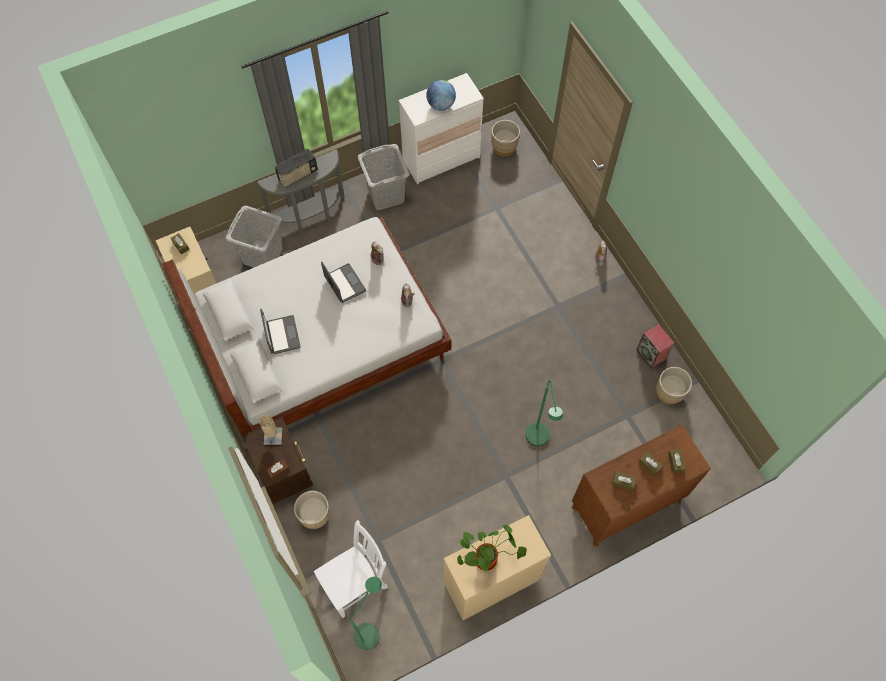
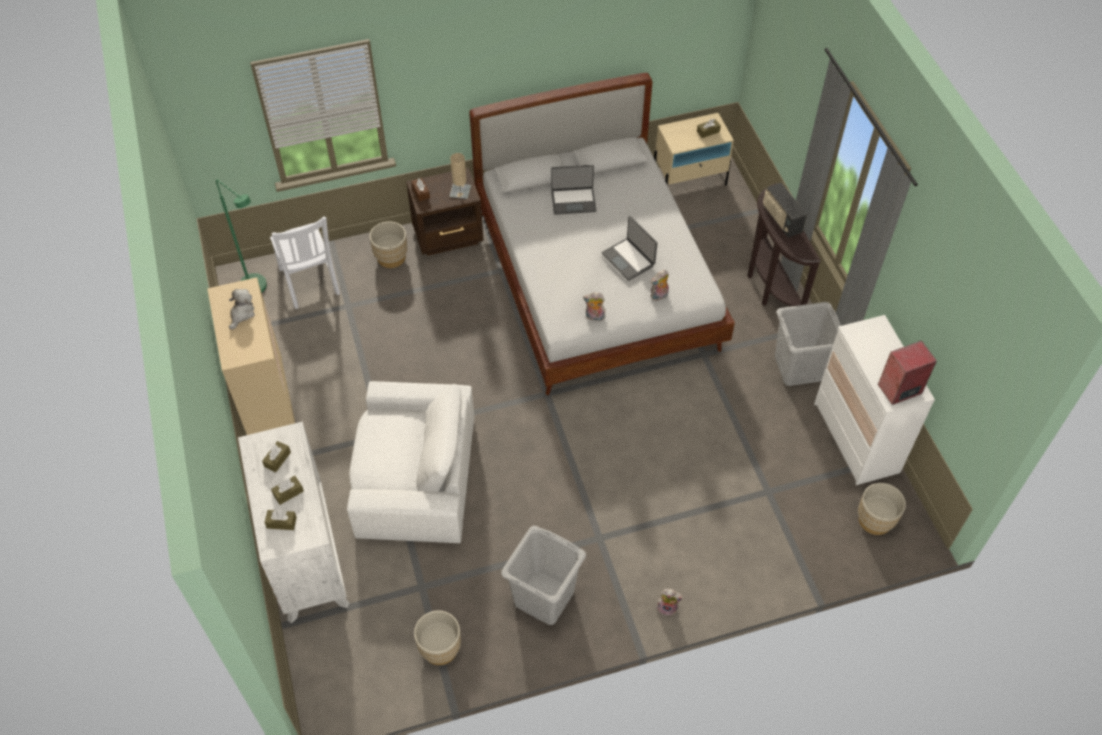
camera: 100 degrees right, 10 degrees down
(263, 255) = (719, 238): grey laundry basket -> grey laundry basket (544, 597)
(311, 218) = (769, 288): grey console table -> brown console table
(344, 284) = (629, 259): laptop -> laptop turned 75 degrees clockwise
(441, 104) = (875, 360): globe -> none
(487, 557) = (242, 314): potted plant -> plush toy
(538, 441) = (415, 477): green floor lamp -> white armchair
(626, 504) = (307, 557): brown dresser -> white dresser
(651, 354) = (502, 640): speaker -> speaker (899, 389)

